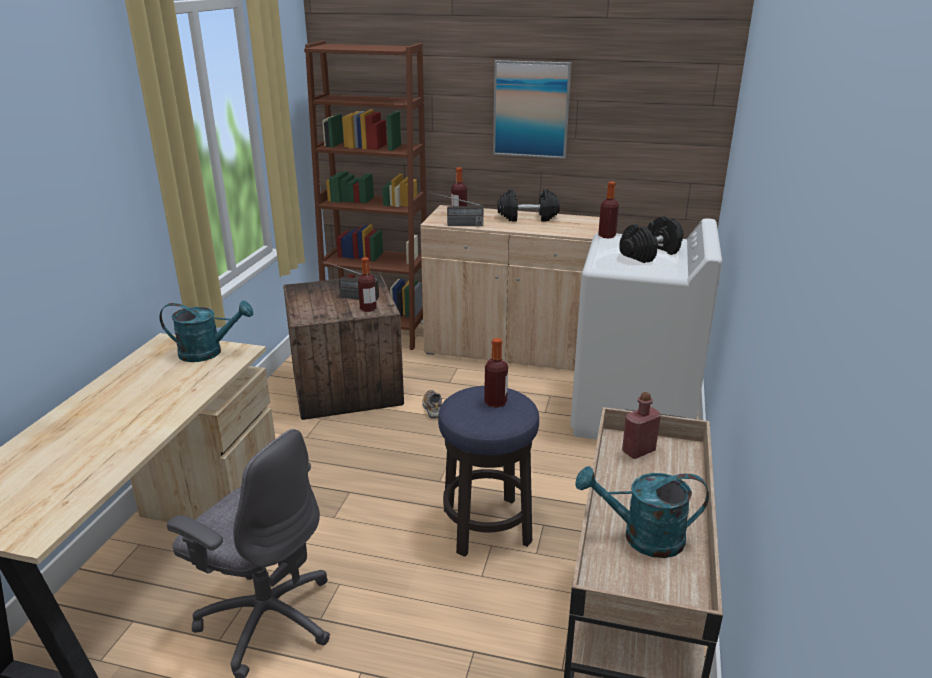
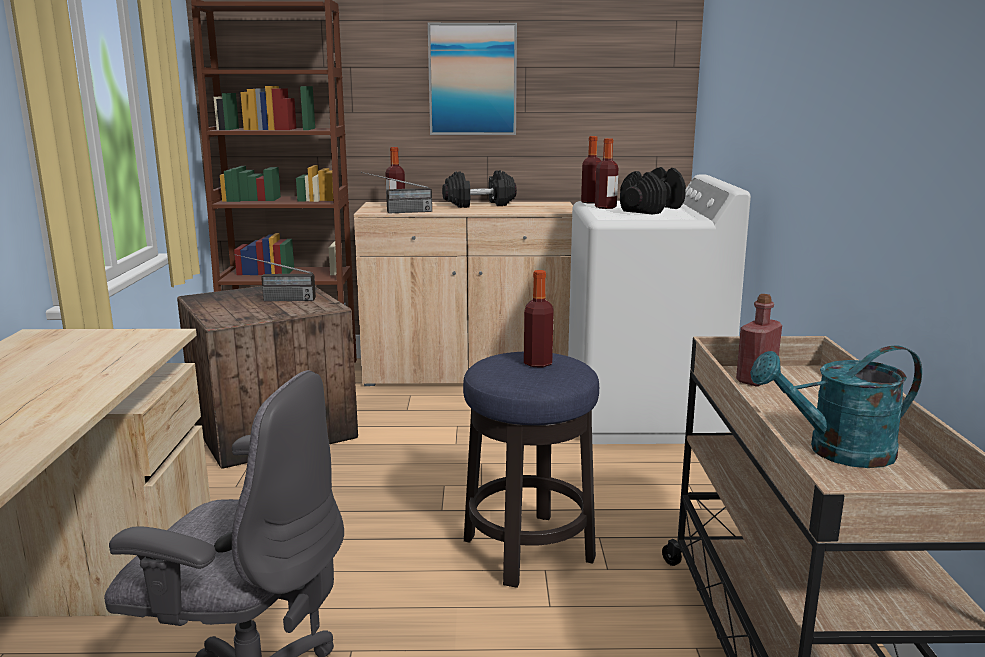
camera: 15 degrees left, 10 degrees down
(208, 352) = (111, 340): turquoise watering can -> none
(368, 309) = (307, 307): bottle -> bottle (605, 207)
(432, 409) = (397, 437): shoe -> none

